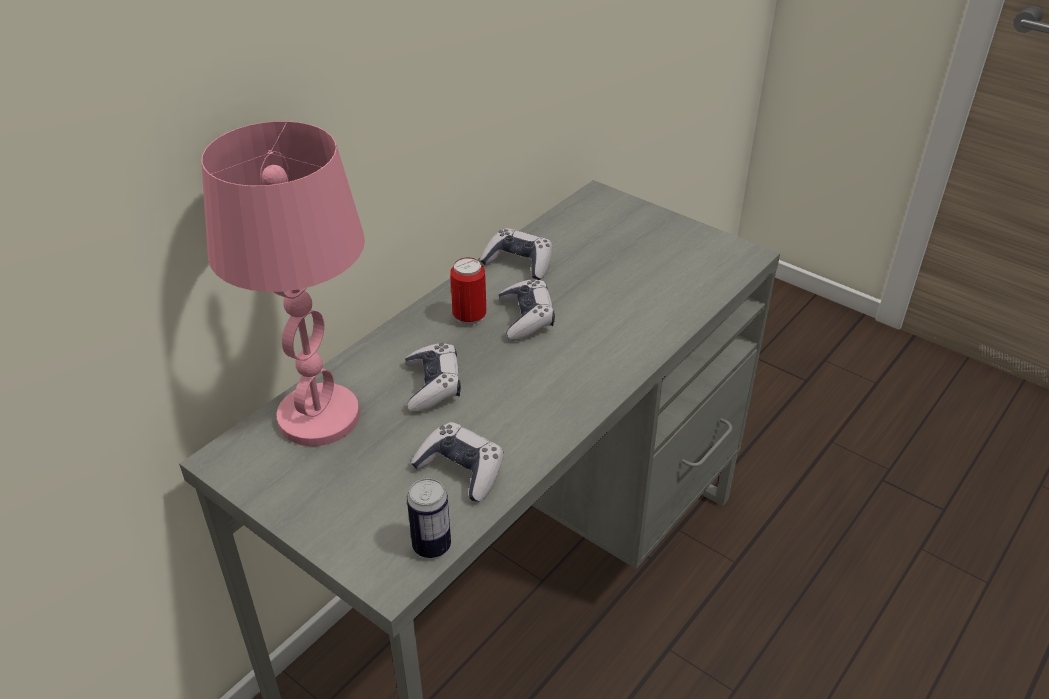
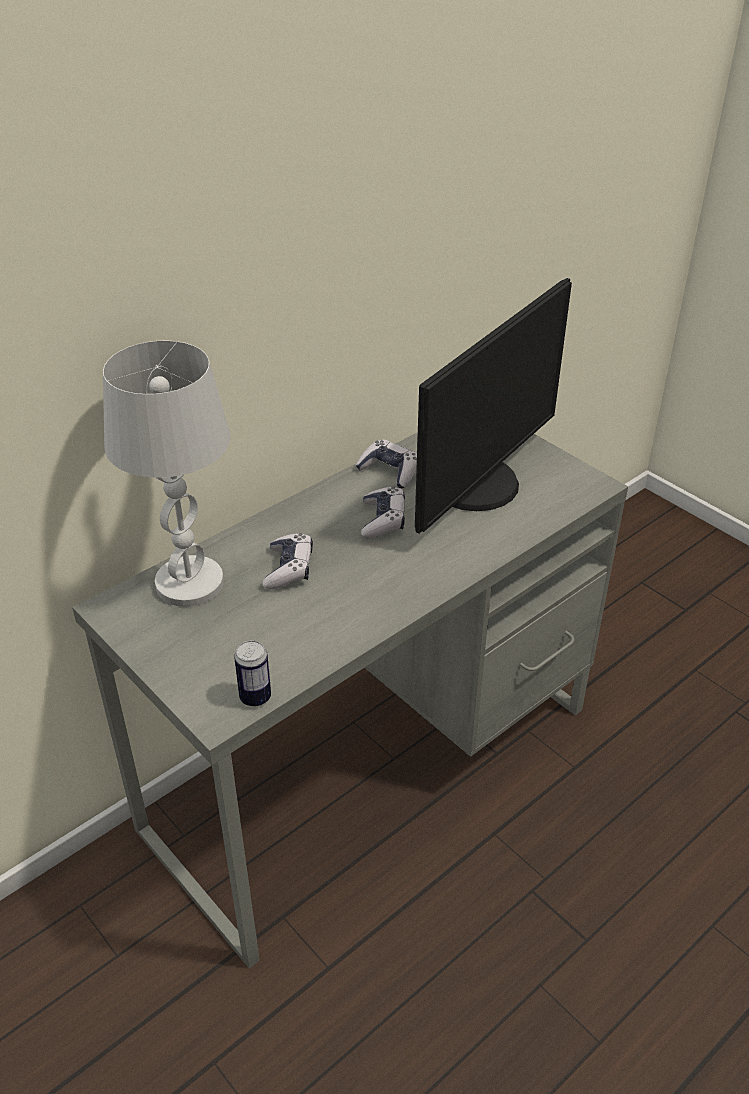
camera: 10 degrees right, 0 degrees up
(319, 418) = (189, 584): pink table lamp -> white table lamp
(461, 470) = (294, 641): game controller -> none
(469, 317) = (334, 514): can -> none
(621, 268) = (478, 485): none -> monitor

